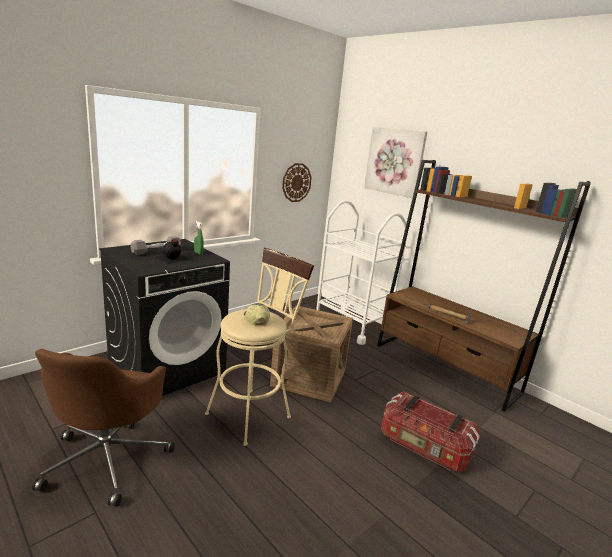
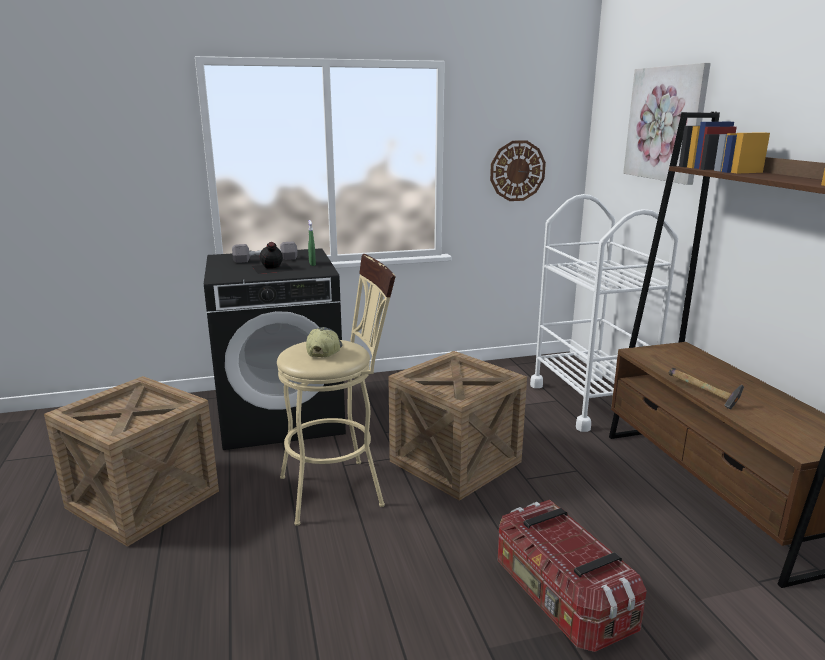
camera: 30 degrees right, 0 degrees up
(108, 458) = (143, 499): brown office chair -> crate

